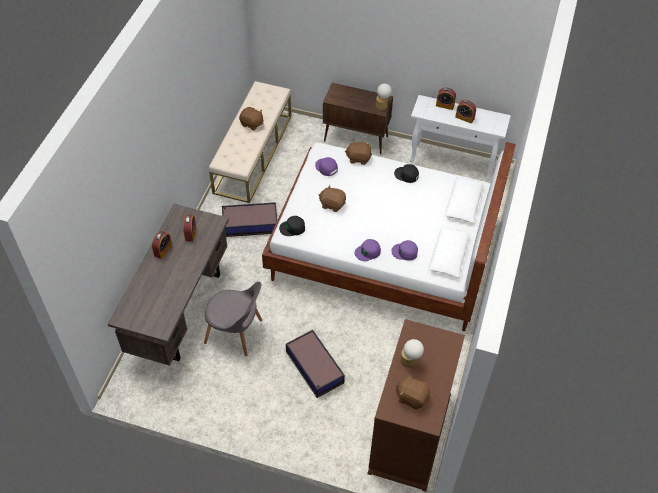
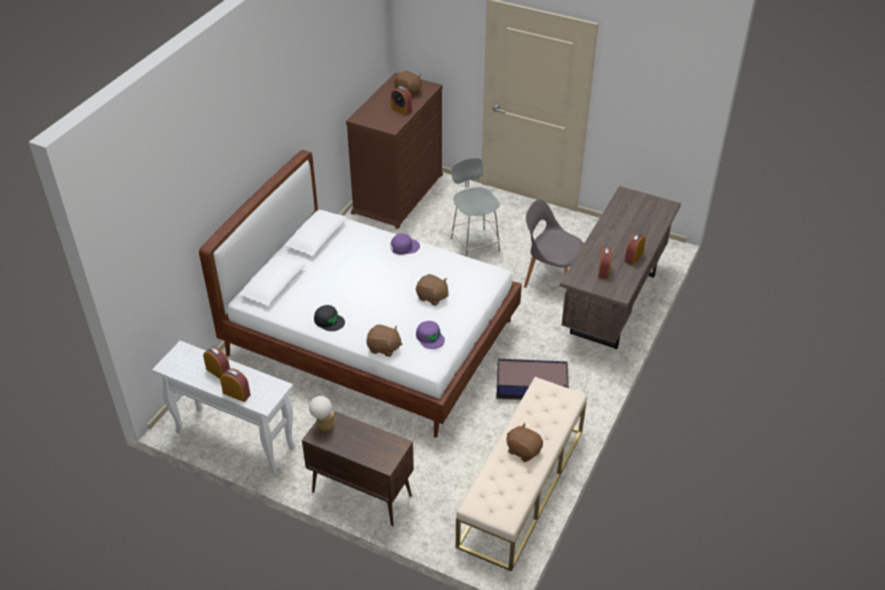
camera: 170 degrees left, 10 degrees down
(292, 228) = (484, 277): black cap -> none
(314, 368) = (474, 243): storage box -> grey chair
(405, 252) = (364, 242): purple cap -> none
(410, 362) = (401, 109): table lamp -> alarm clock

